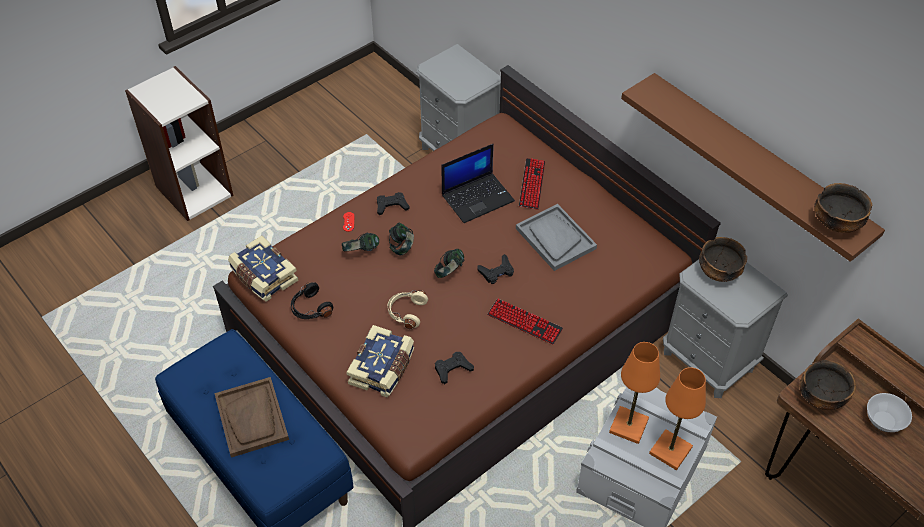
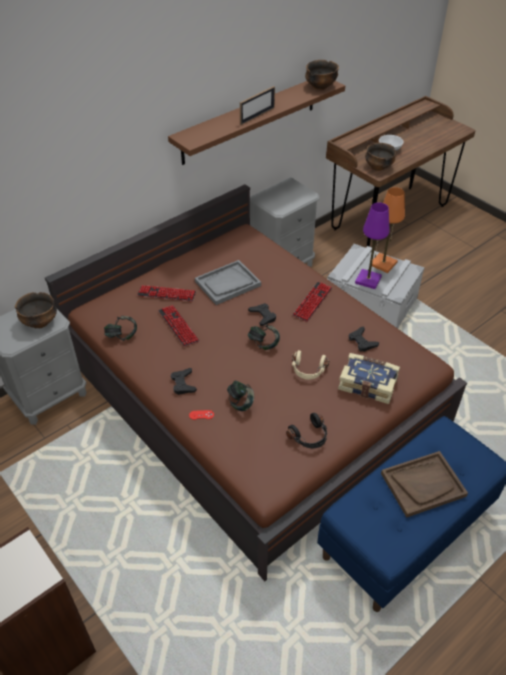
camera: 90 degrees left, 5 degrees down
(263, 276) = (272, 478): book -> none
(401, 247) = (235, 374): headphones -> headphones (122, 336)
(478, 197) = (178, 326): laptop -> keyboard
(628, 426) = (368, 280): orange table lamp -> purple table lamp
(718, 272) = (275, 200): bowl -> bowl (40, 322)
(724, 152) = (257, 115): none -> picture frame

